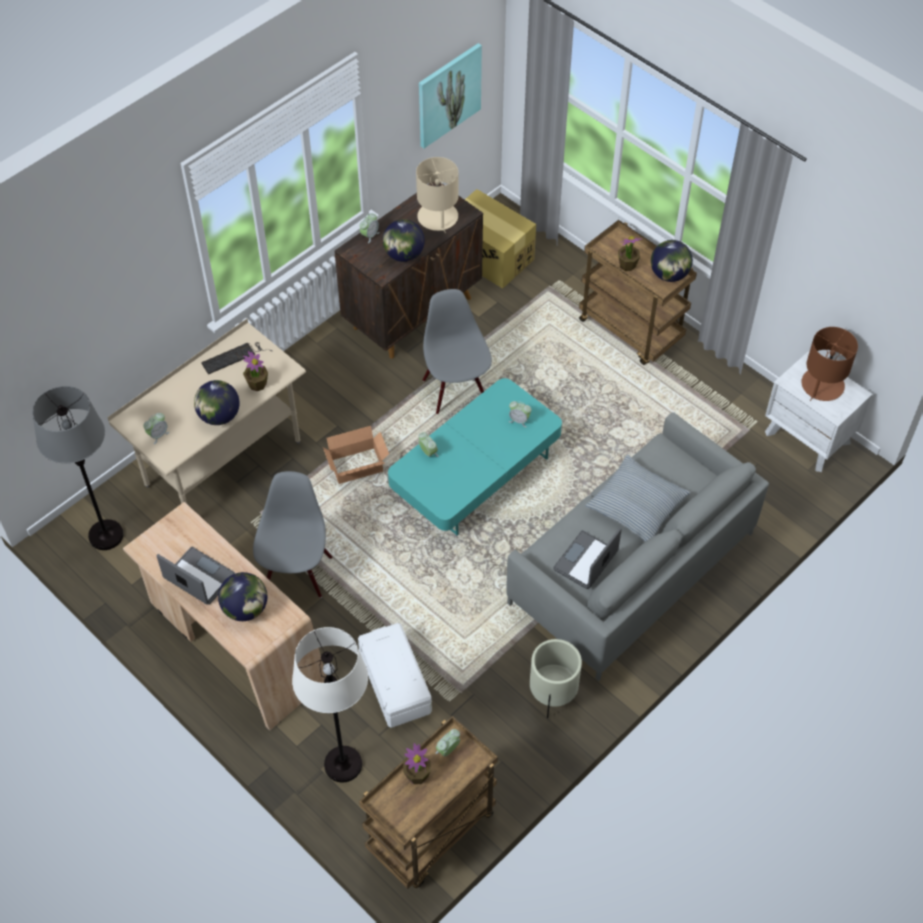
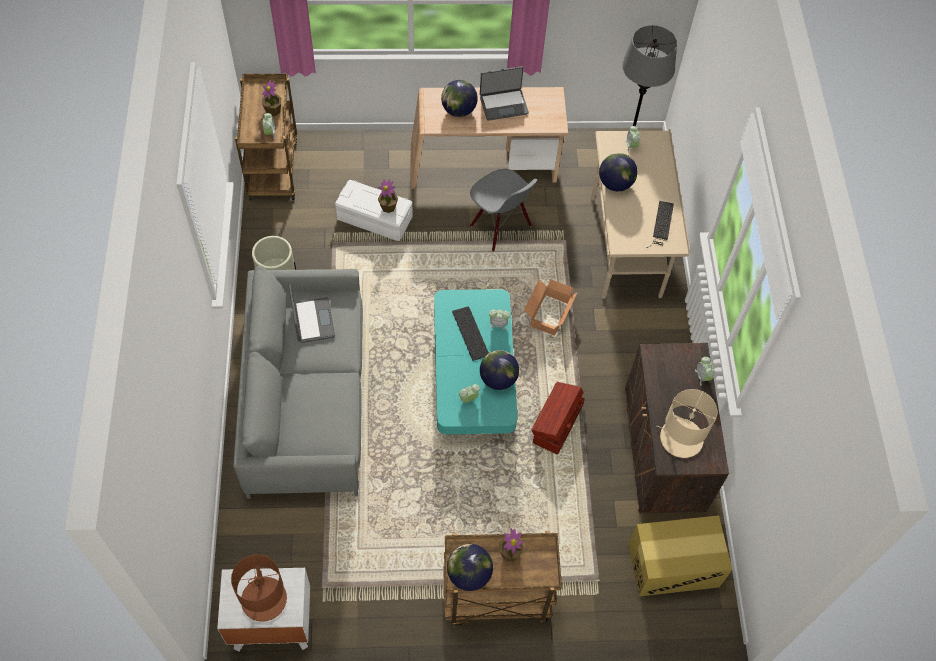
camera: 130 degrees right, 5 degrees up
(257, 384) = (623, 220): potted plant -> potted plant (388, 207)
(343, 765) = (354, 160): white floor lamp -> none
(404, 255) = (659, 382): globe -> globe (498, 379)
(449, 95) = (782, 488): picture -> none
(456, 390) = (556, 424): grey chair -> brown storage box
(459, 465) = (469, 333): none -> keyboard
(637, 505) = (317, 386): pillow -> none

